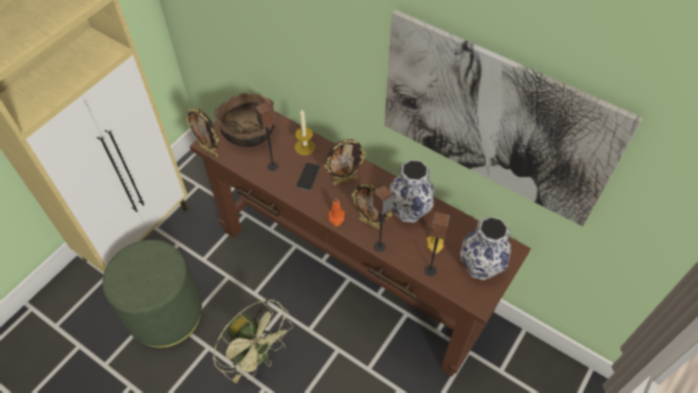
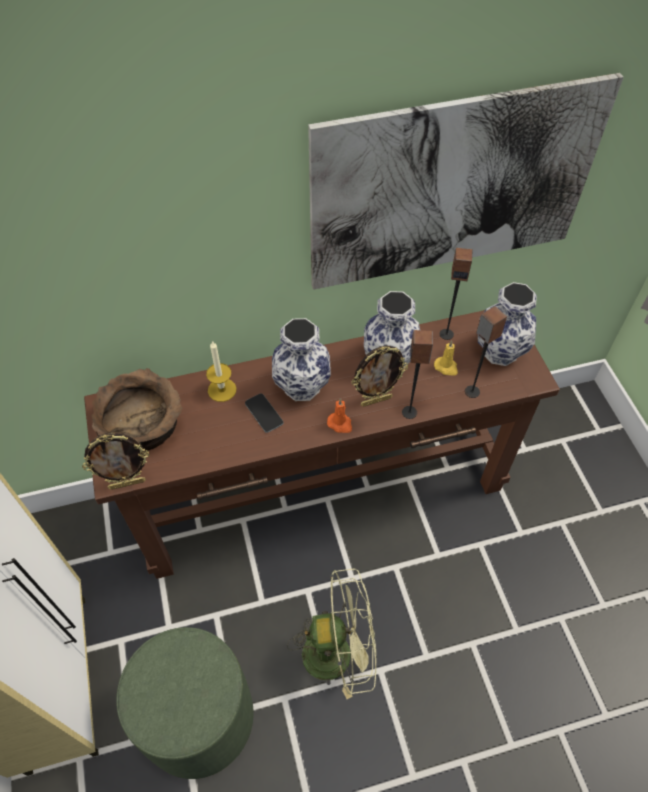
camera: 50 degrees left, 0 degrees up
(273, 166) = (216, 435): speaker -> speaker (446, 334)
(345, 180) = (301, 385): picture frame -> vase

